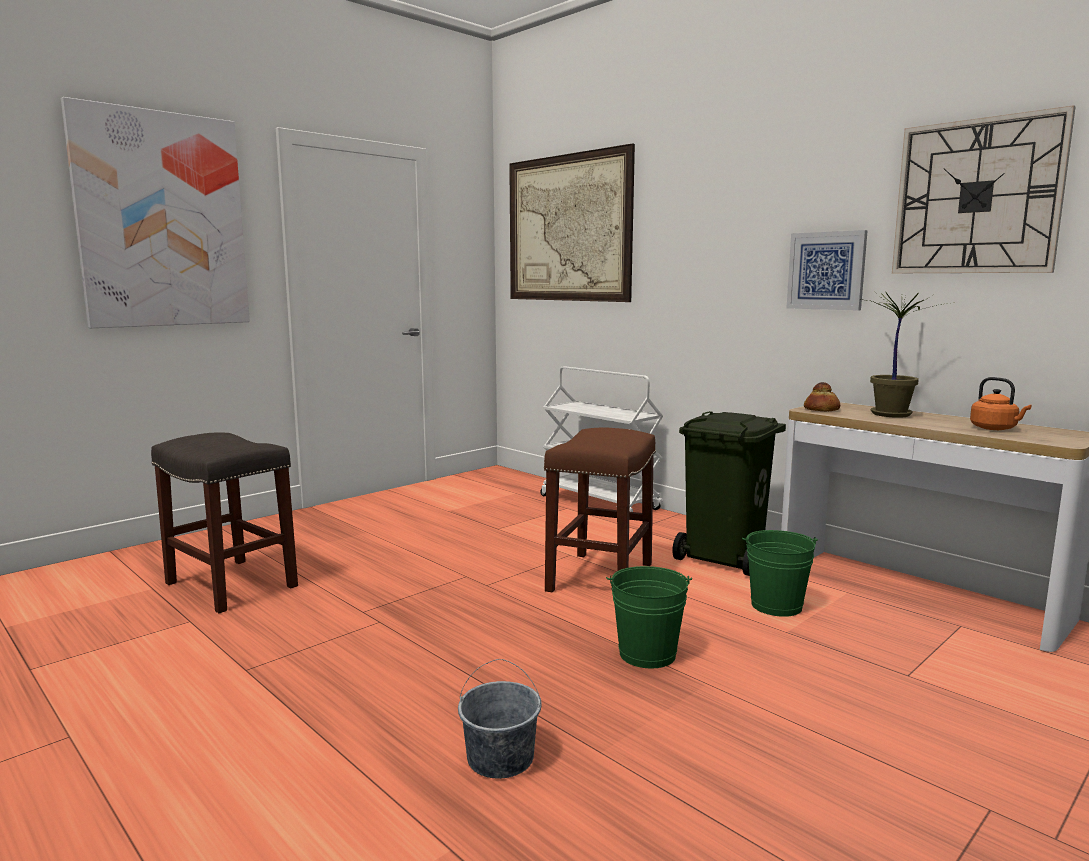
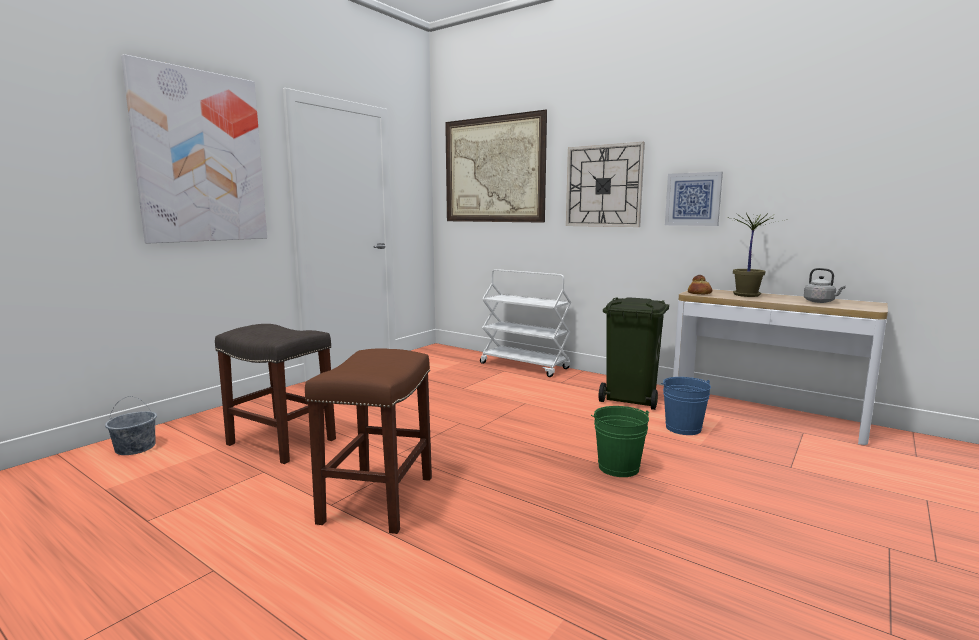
camera: 10 degrees left, 0 degrees up
(499, 758) = (560, 549): grey bucket -> grey bucket (135, 448)
(600, 576) = (555, 417): brown stool -> brown stool (378, 498)
(776, 605) = (683, 428): green bucket -> blue bucket
(976, 197) = (799, 150): wall clock -> wall clock (603, 186)
(995, 429) = (820, 302): orange kettle -> grey kettle

